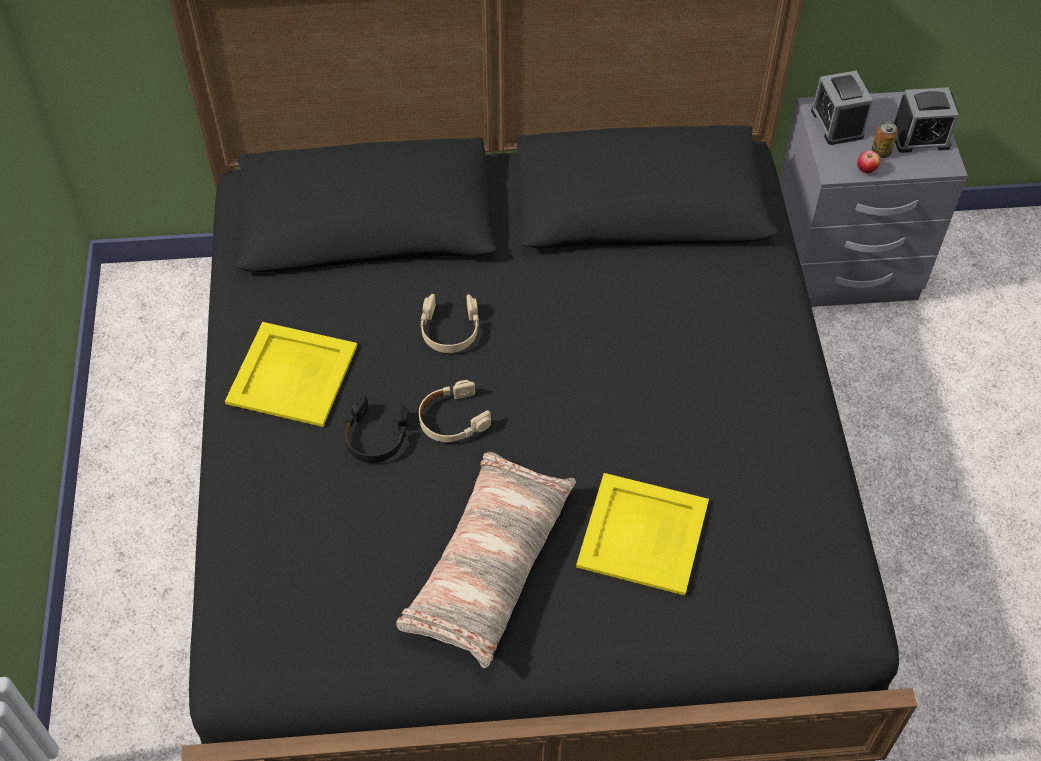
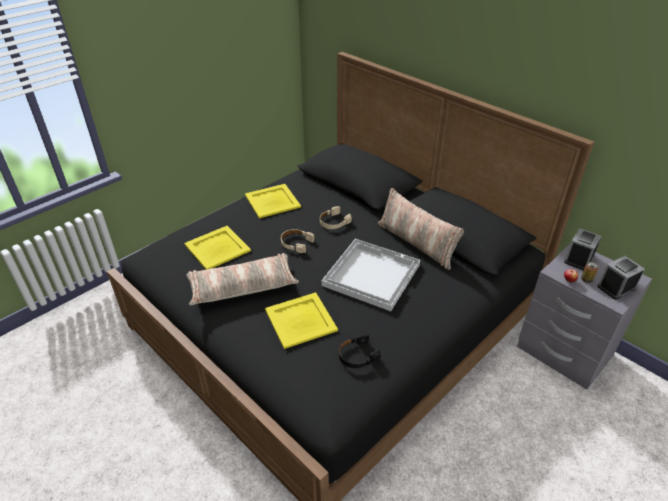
camera: 50 degrees right, 15 degrees down
(345, 541) = (217, 248): none -> yellow tray
(375, 437) = (268, 231): black headphones -> black headphones (357, 355)
(611, 265) = (416, 243): none -> pillow
(627, 374) = (371, 274): none -> white tray
(920, 137) = (616, 287): alarm clock -> alarm clock turned 105 degrees clockwise

